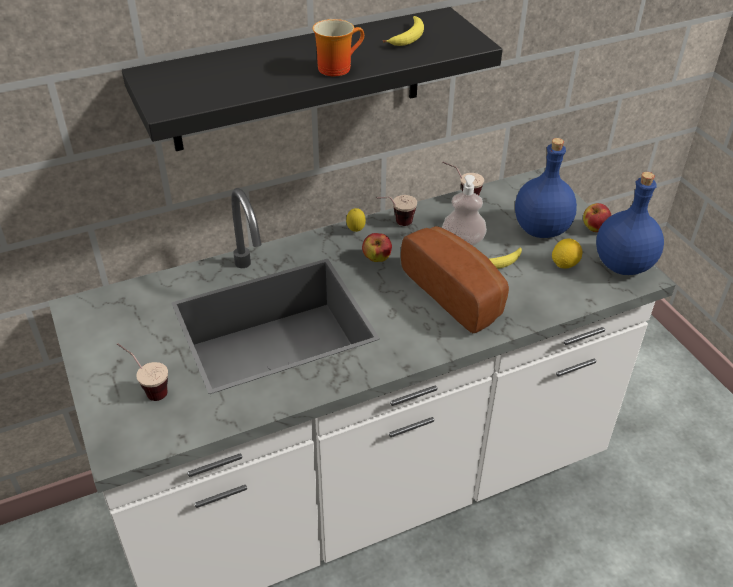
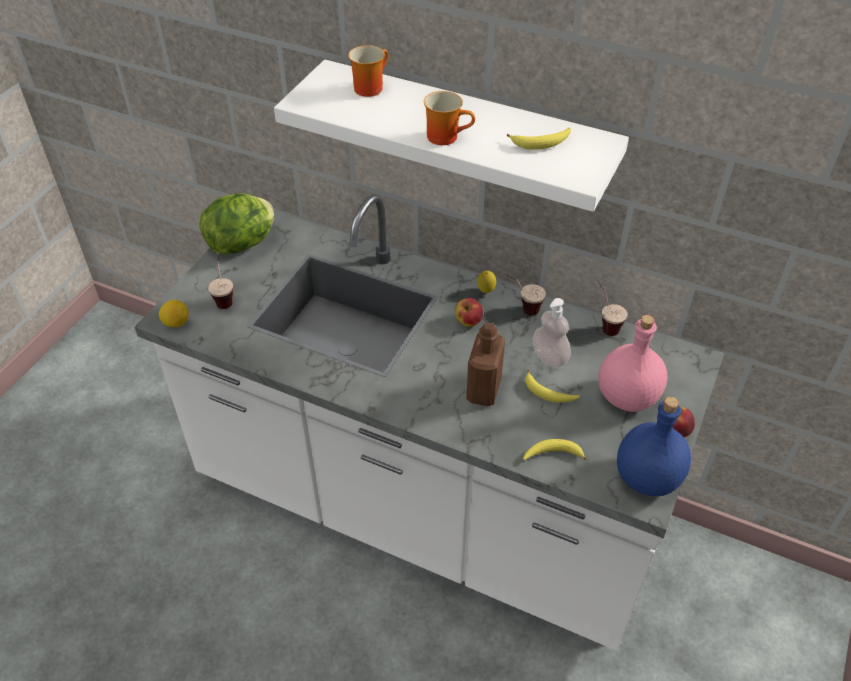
camera: 50 degrees right, 5 degrees up
(94, 337) = (242, 244): none -> lettuce
(206, 68) = (369, 87): none -> mug
(298, 80) = (467, 134): black shelf -> white shelf
(457, 292) = (483, 390): bread -> brown bottle
(541, 230) = (626, 397): blue bottle -> pink bottle
(558, 296) = (552, 454): none -> banana
(564, 264) = (598, 437): lemon -> lemon (176, 323)

